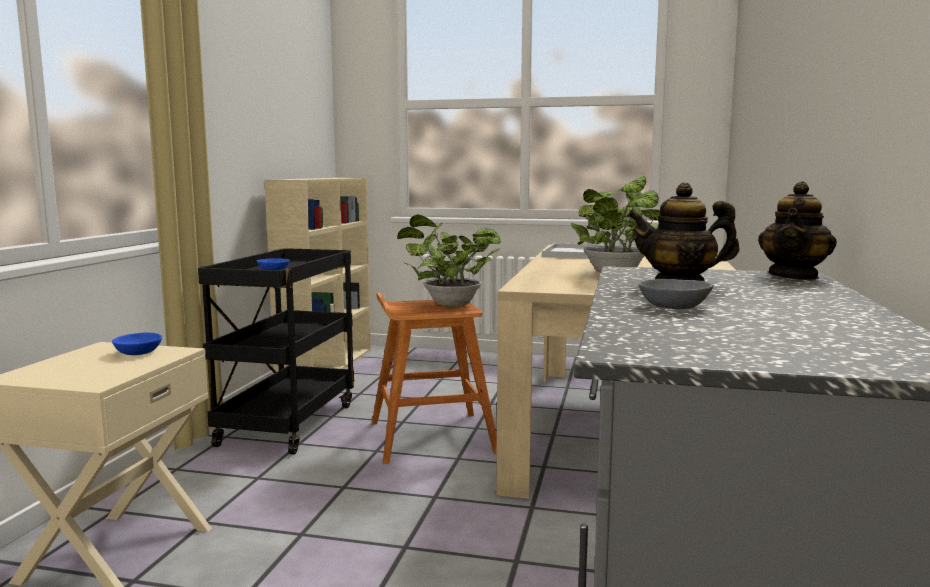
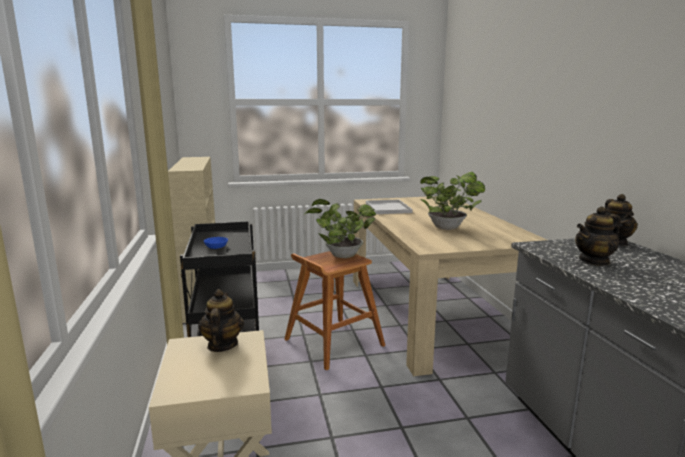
camera: 25 degrees left, 5 degrees up
(136, 352) = (222, 345): blue bowl -> teapot
(674, 305) = (635, 282): grey bowl -> none

